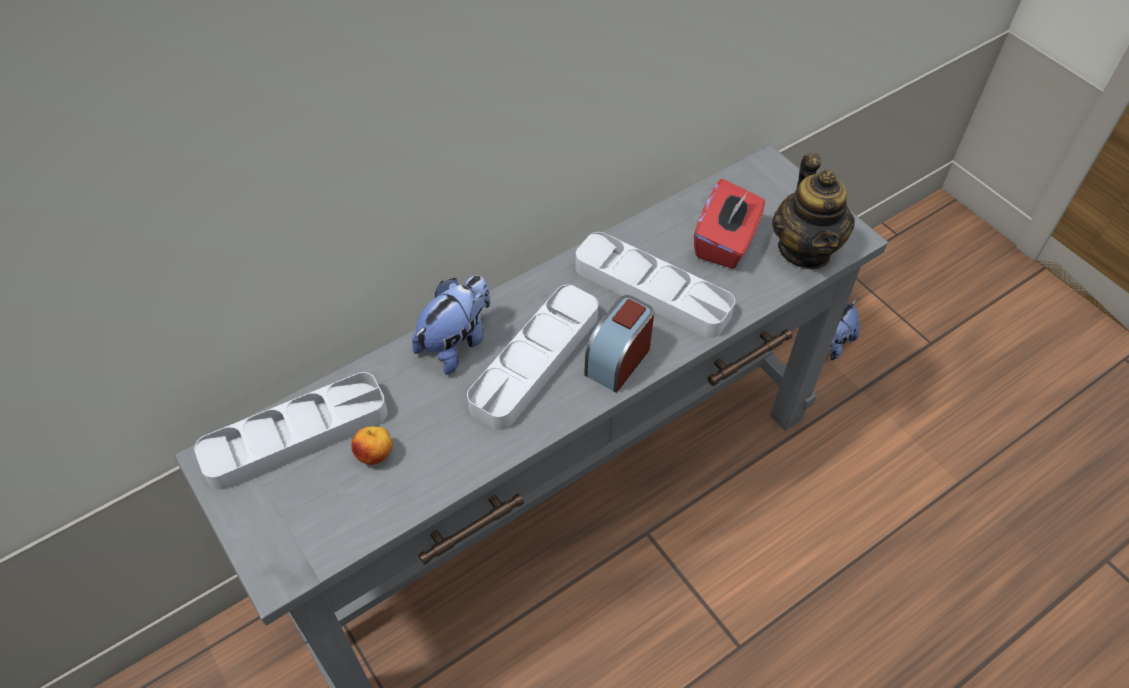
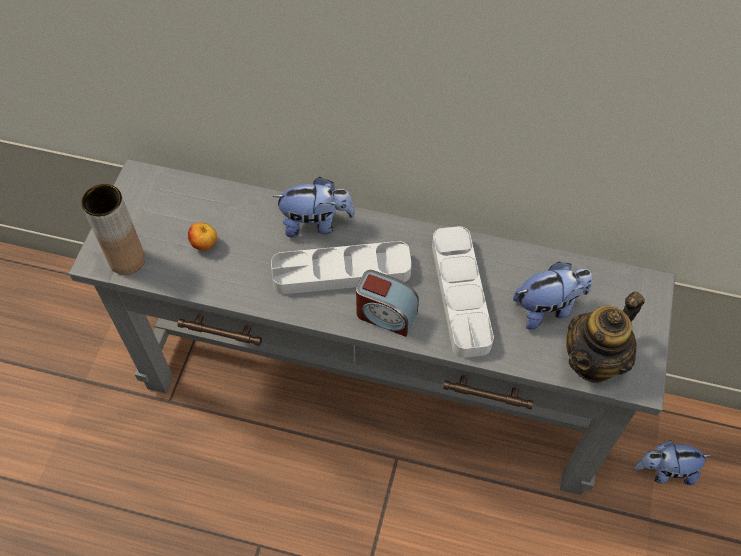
camera: 50 degrees right, 5 degrees up
(296, 435) = (184, 200): grey tray -> none
(312, 543) = (127, 260): none -> brown vase
(618, 360) = (385, 315): alarm clock -> alarm clock turned 150 degrees counterclockwise
(725, 242) = (548, 308): red tissue box -> plush toy

